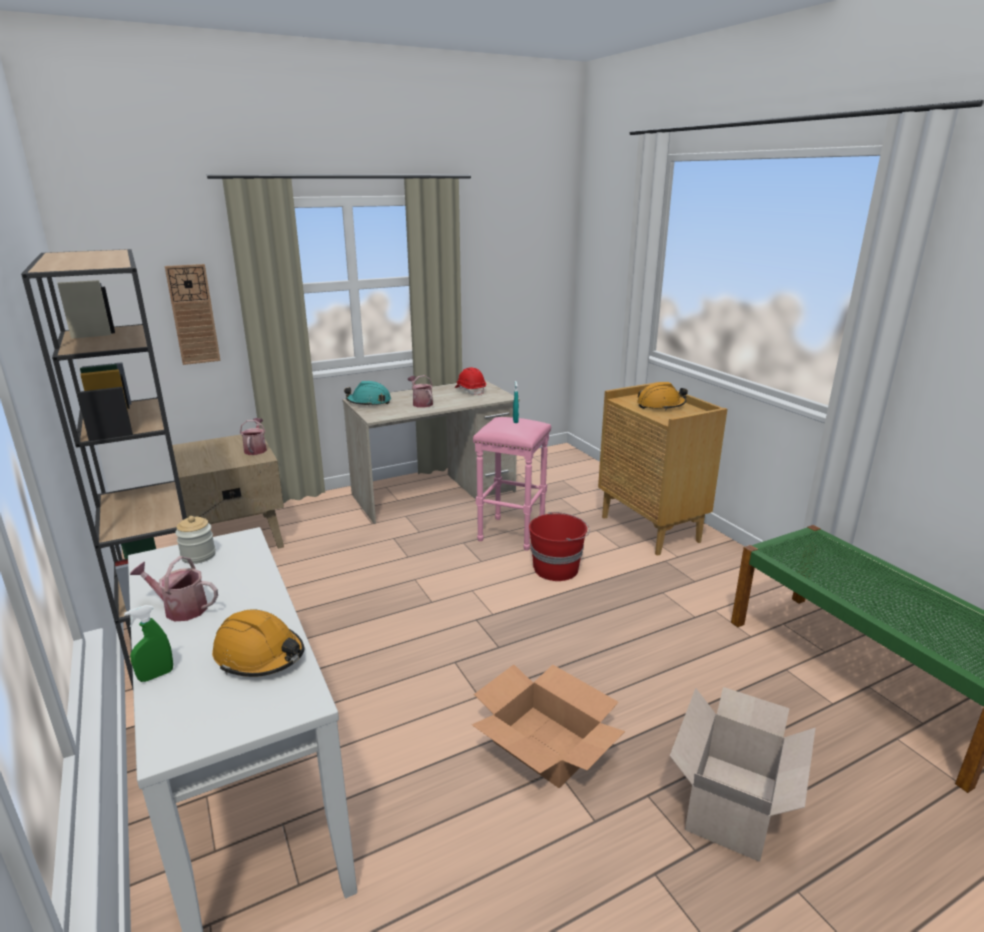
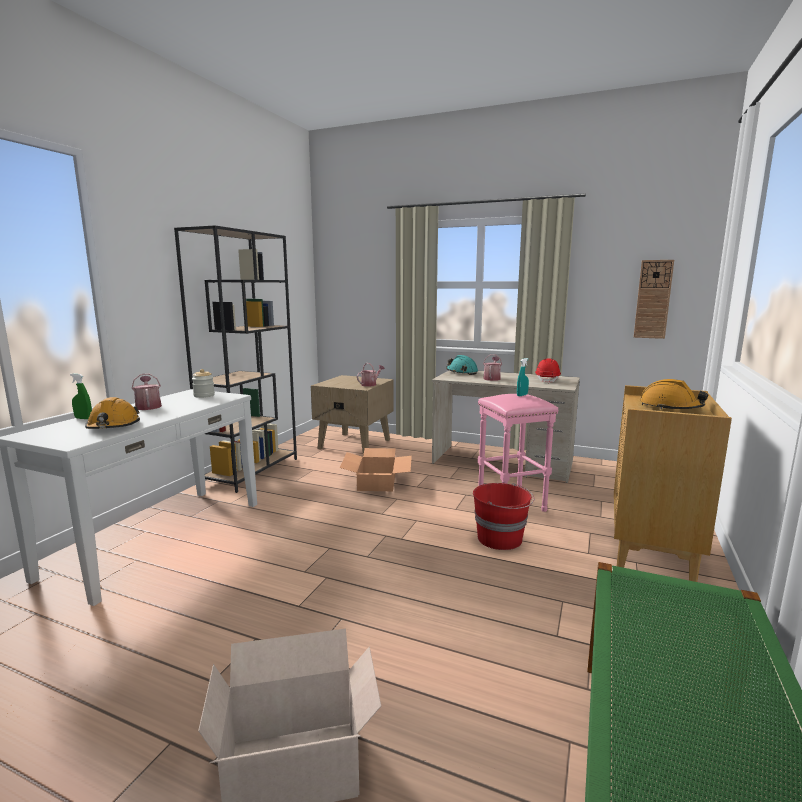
camera: 50 degrees right, 10 degrees down
(193, 314) = (374, 296): wall clock -> wall clock (653, 299)
(545, 744) = (279, 621): cardboard box -> cardboard box (377, 482)

